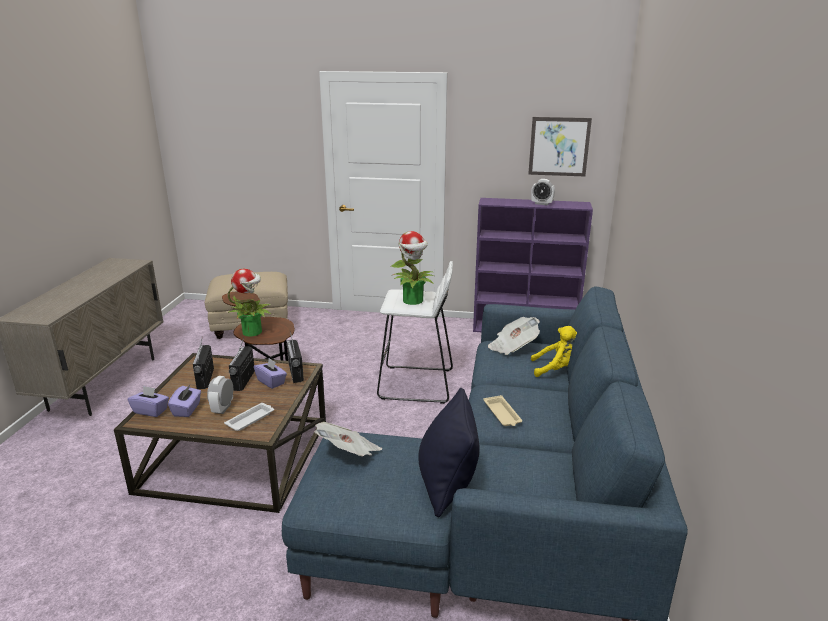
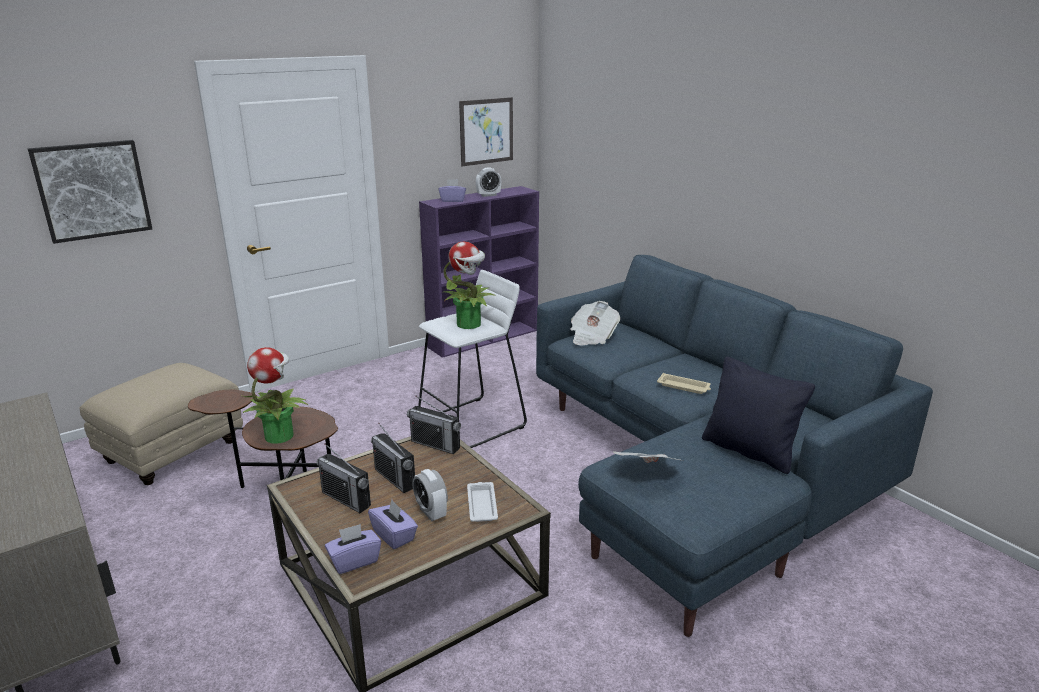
camera: 45 degrees left, 0 degrees up
(251, 150) = (92, 190): none -> picture
(271, 382) = (428, 464): purple tissue box -> purple tissue box (453, 200)
(555, 369) = (650, 340): yellow plush toy -> none

